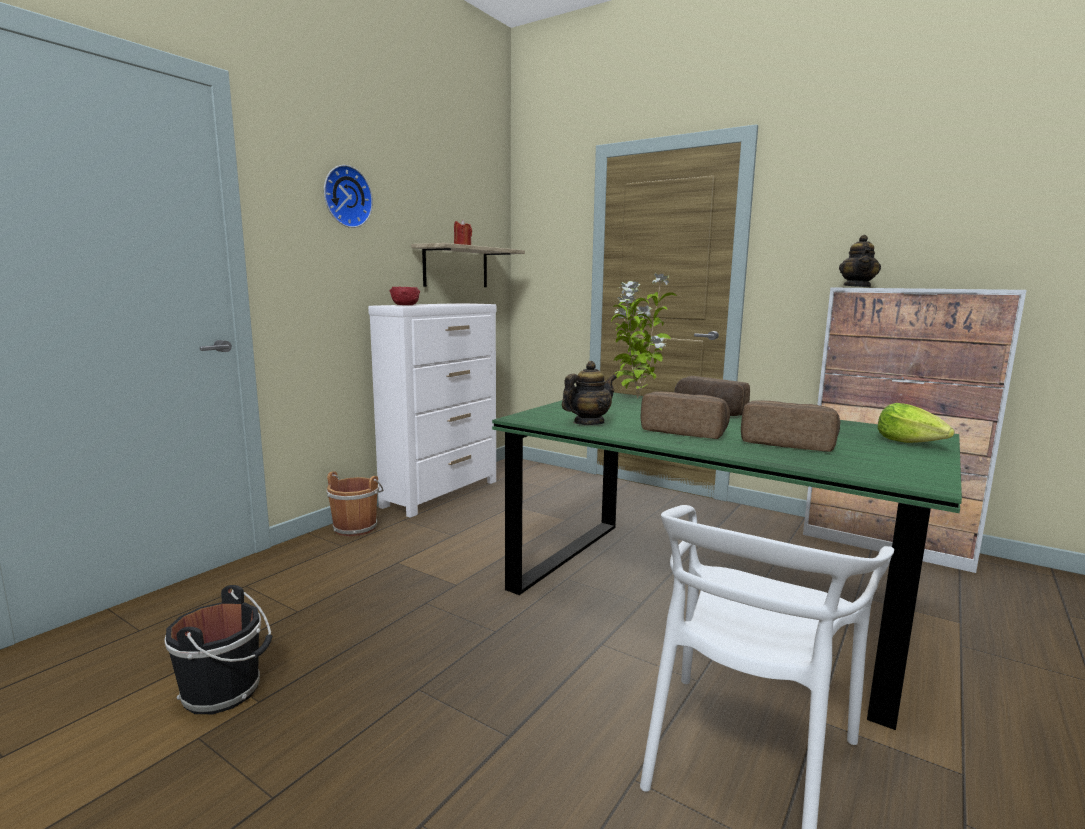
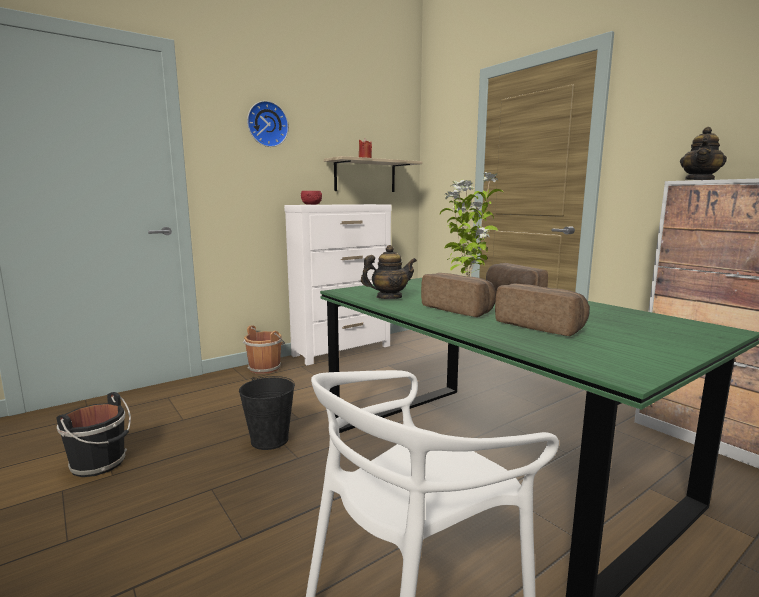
camera: 20 degrees right, 0 degrees up
(442, 617) = (269, 440): none -> black bucket
(910, 443) = (681, 336): lettuce -> none

